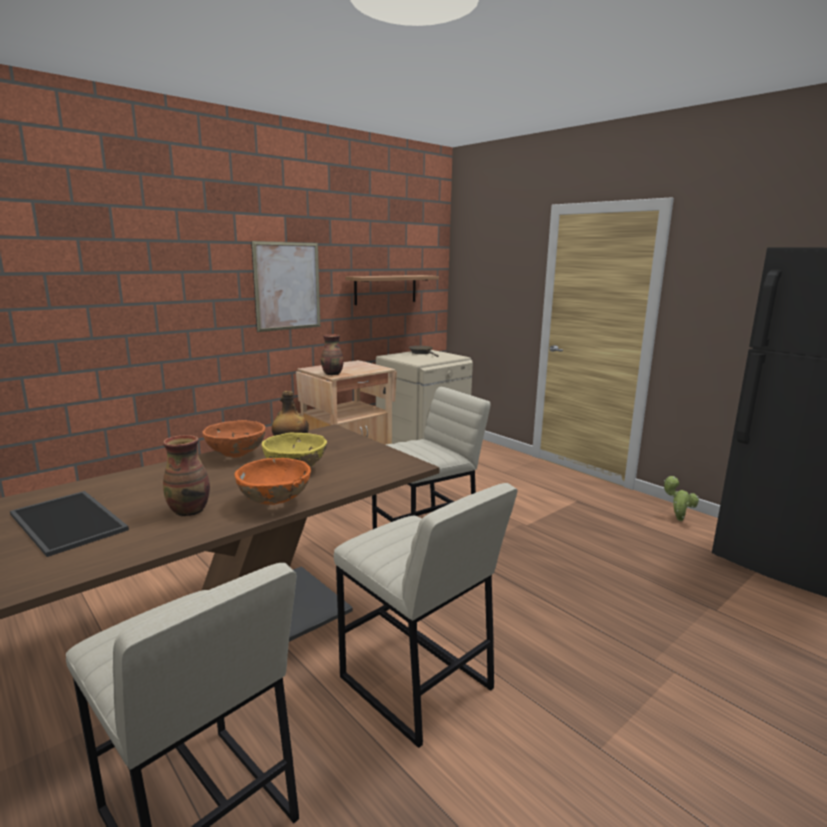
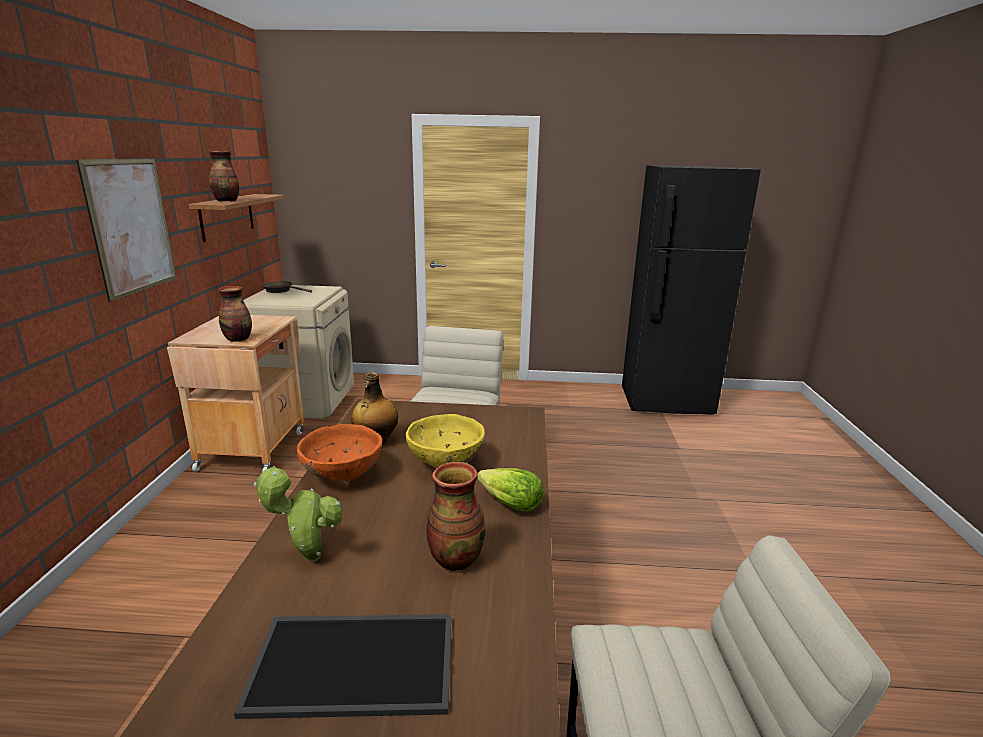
camera: 45 degrees left, 5 degrees up
(275, 503) = (510, 504): orange bowl -> lettuce
(375, 276) = (227, 201): none -> vase
(419, 684) = (623, 608): beige chair -> none
(677, 519) = (581, 393): potted plant -> potted plant (308, 557)

